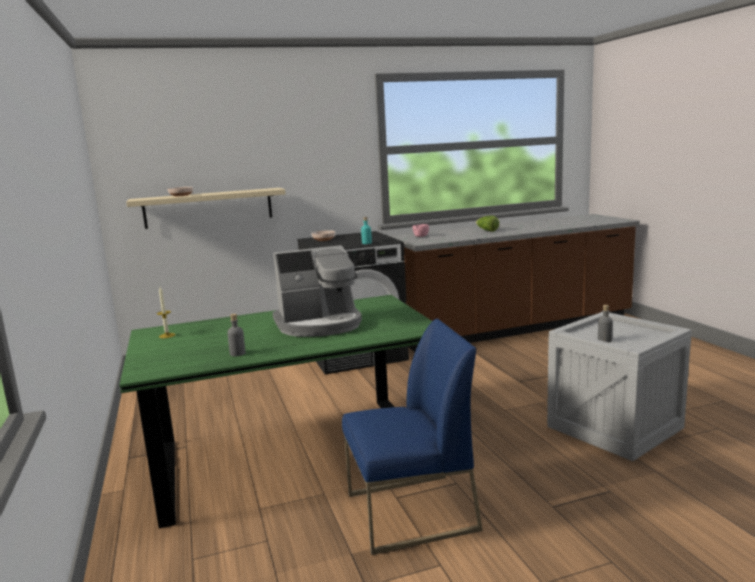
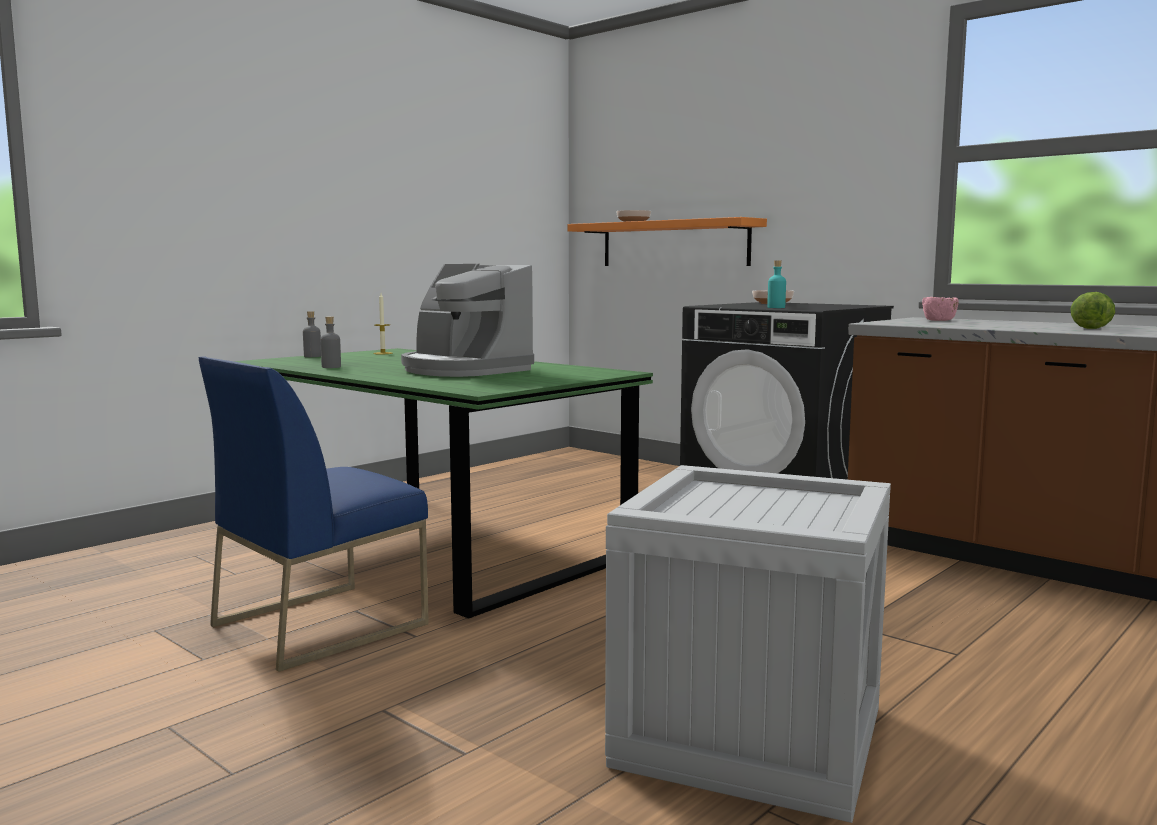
camera: 60 degrees right, 5 degrees down
(208, 208) = (674, 244): beige shelf -> orange shelf
(410, 512) = (320, 624): blue chair -> blue chair turned 90 degrees clockwise
(604, 340) = (698, 501): grey bottle -> grey bottle (312, 356)

